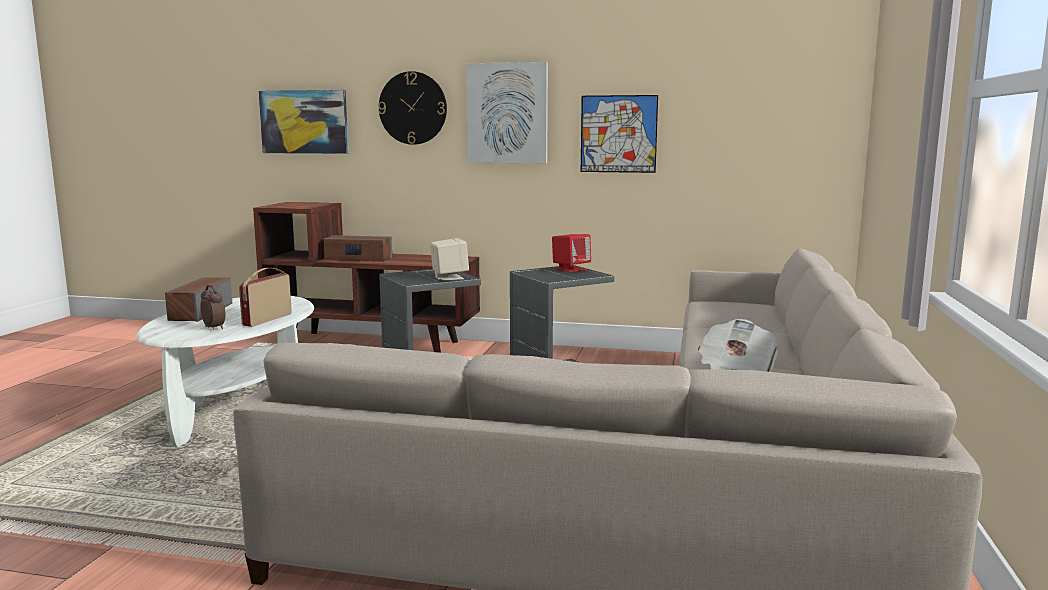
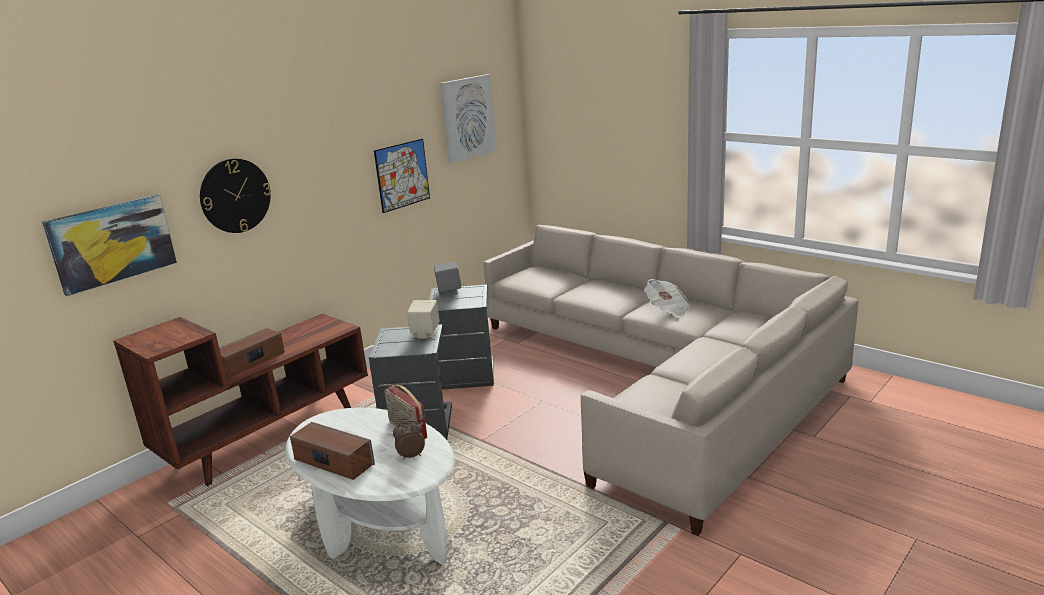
camera: 60 degrees left, 10 degrees up
(507, 113) = (321, 179): picture -> picture (467, 118)
(571, 269) = (449, 291): red speaker -> grey speaker

